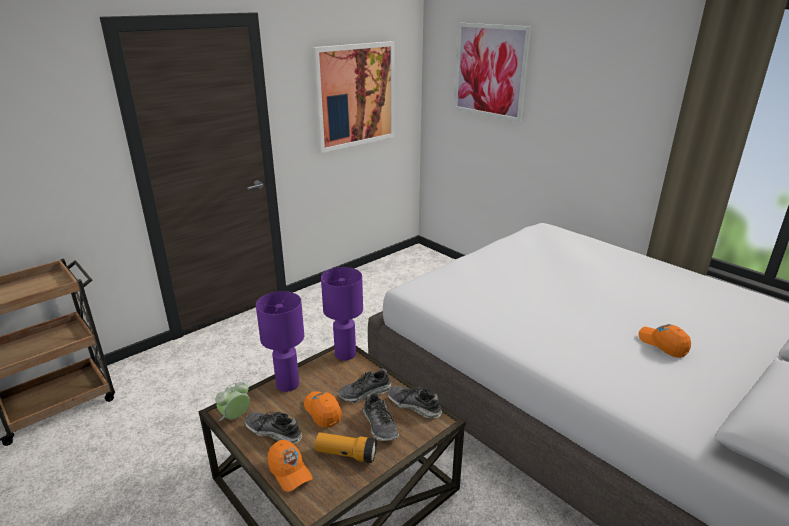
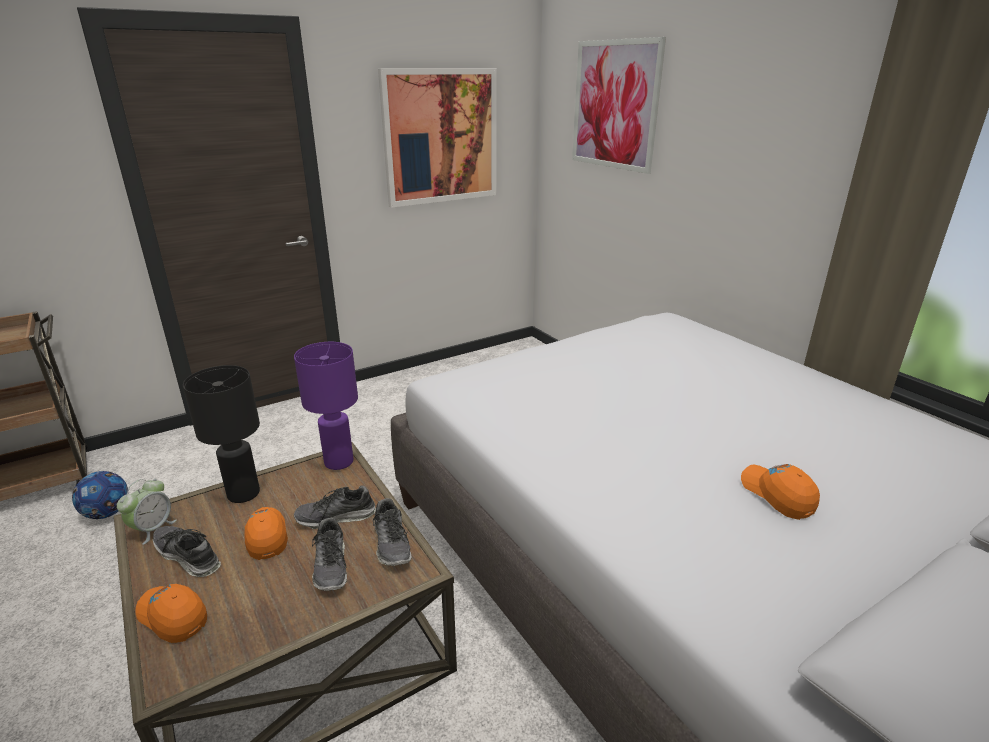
camera: 10 degrees right, 0 degrees up
(142, 416) = (107, 513): none -> football
(235, 417) = (153, 529): alarm clock -> alarm clock turned 150 degrees clockwise
(287, 384) = (243, 493): purple table lamp -> black table lamp
(289, 471) = (173, 617): orange cap -> orange cap turned 150 degrees clockwise
(346, 454) = (262, 603): flashlight -> none
(414, 406) = (392, 544): shoe -> shoe turned 150 degrees counterclockwise

